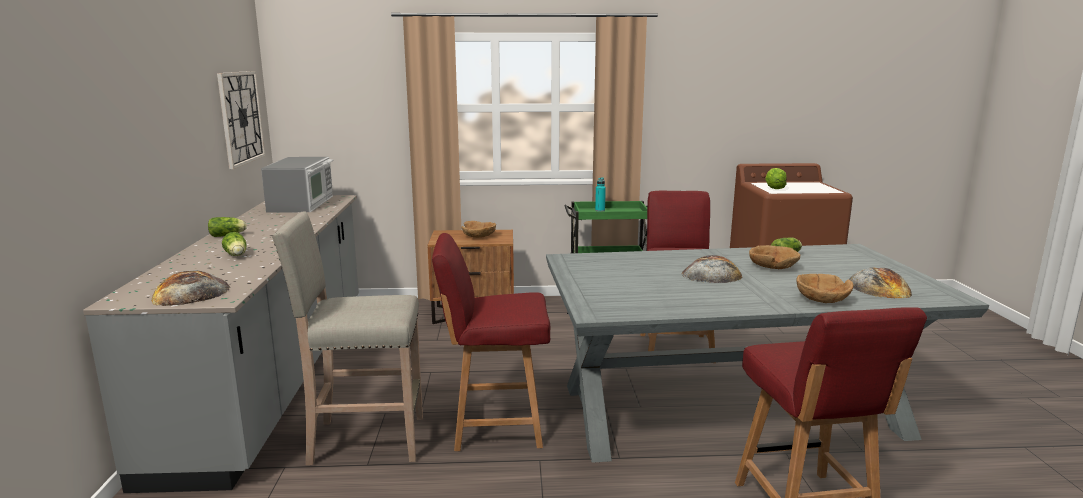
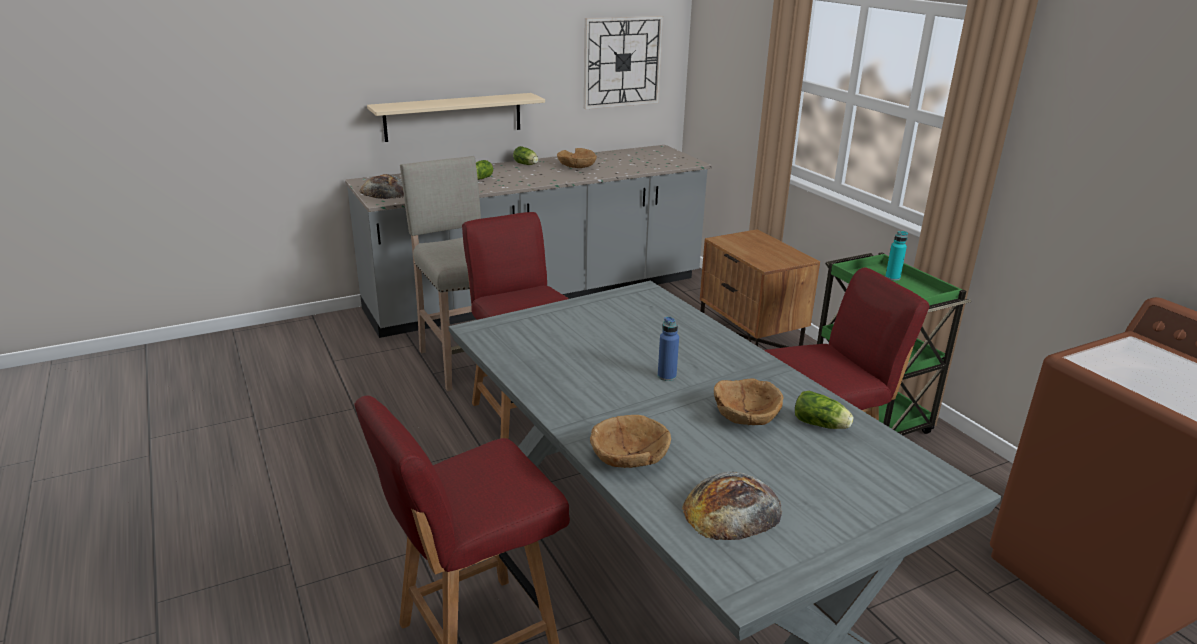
camera: 65 degrees right, 10 degrees up
(154, 196) = (453, 117): none -> beige shelf
(302, 204) = (649, 158): microwave -> none
(479, 236) = (766, 252): brown bowl -> brown bowl (577, 167)
(712, 274) = (666, 376): bread -> blue bottle
(774, 189) = (1111, 358): lettuce -> none

